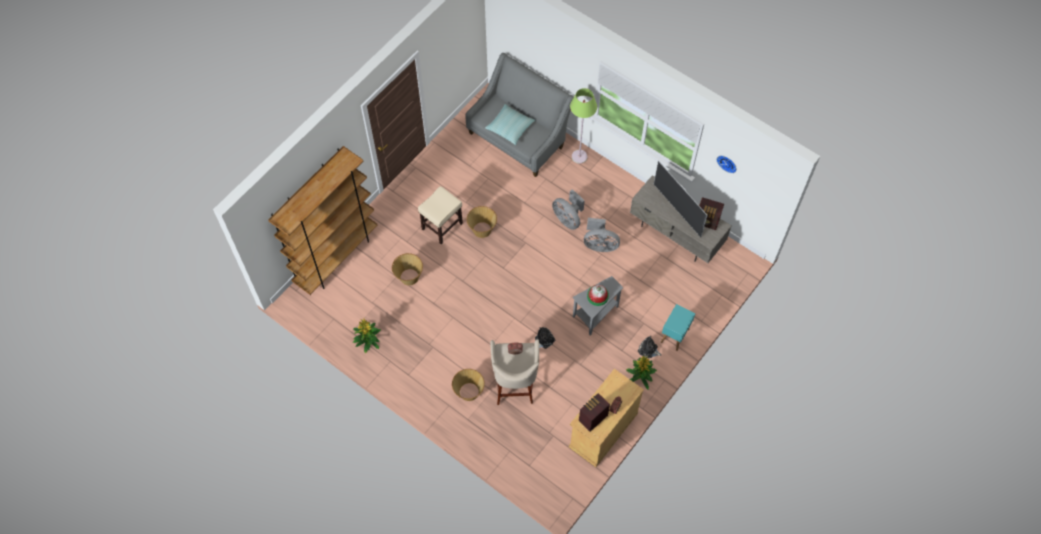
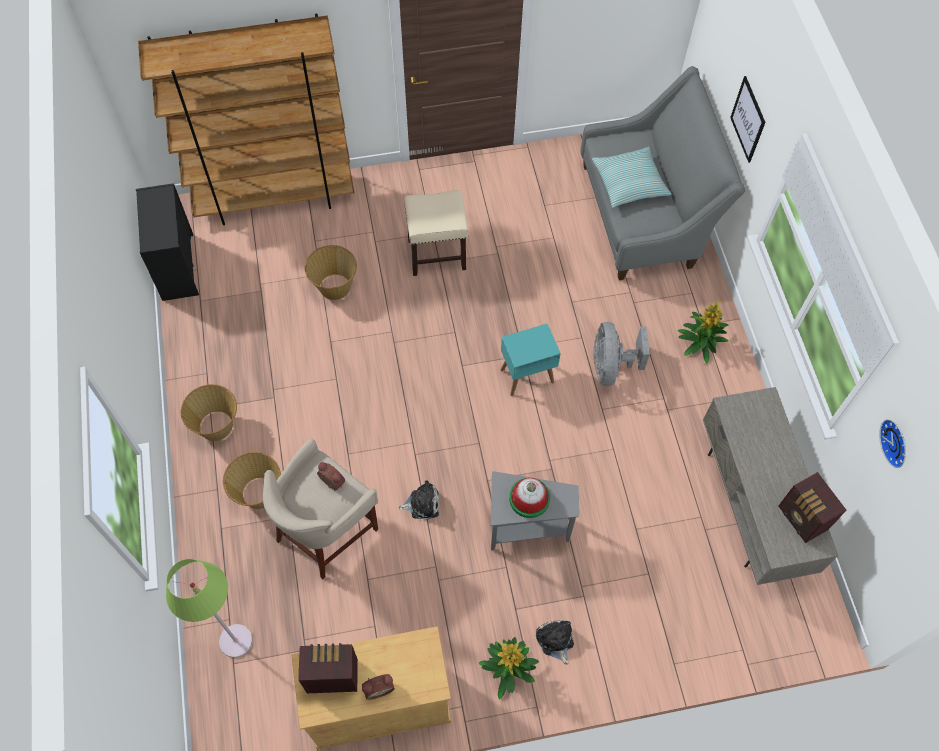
camera: 40 degrees right, 0 degrees up
(322, 324) = (178, 266): none -> black dresser
(367, 339) = (208, 325): potted plant -> potted plant (700, 341)
(482, 229) = (483, 296): basket -> basket (216, 425)
(556, 65) = (748, 119): none -> picture
(579, 156) = (705, 296): green floor lamp -> green floor lamp (236, 641)
(599, 245) = (623, 434): grey fan -> none
(674, 336) = (613, 653): turquoise side table -> turquoise side table (526, 376)
(677, 210) = (769, 466): television -> none

